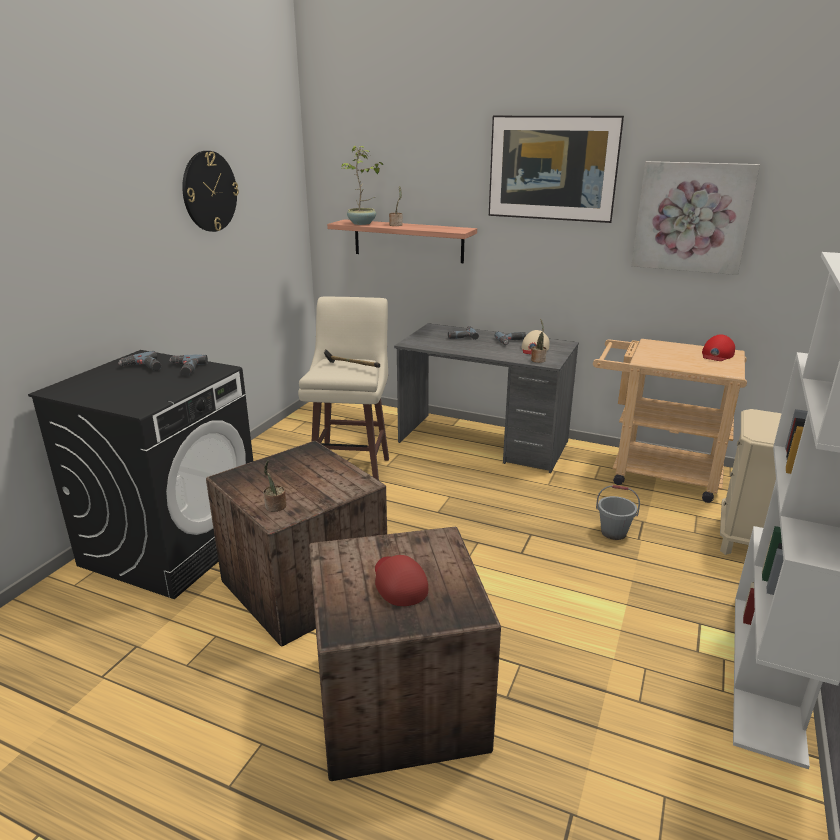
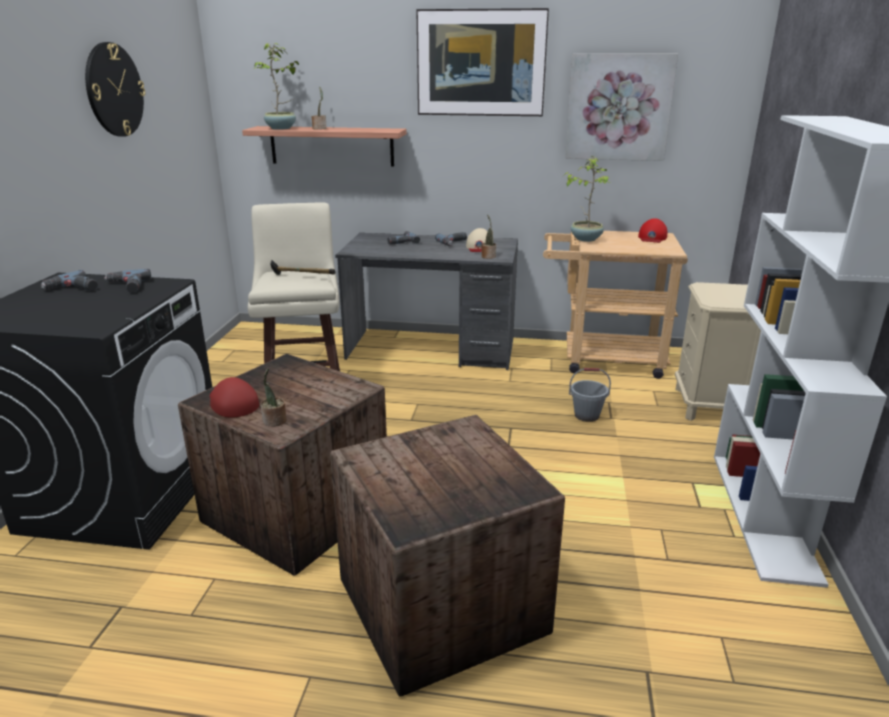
camera: 15 degrees left, 0 degrees up
(399, 582) = (445, 473): red cap -> red cap (232, 402)
(642, 350) = (586, 239): none -> potted plant

